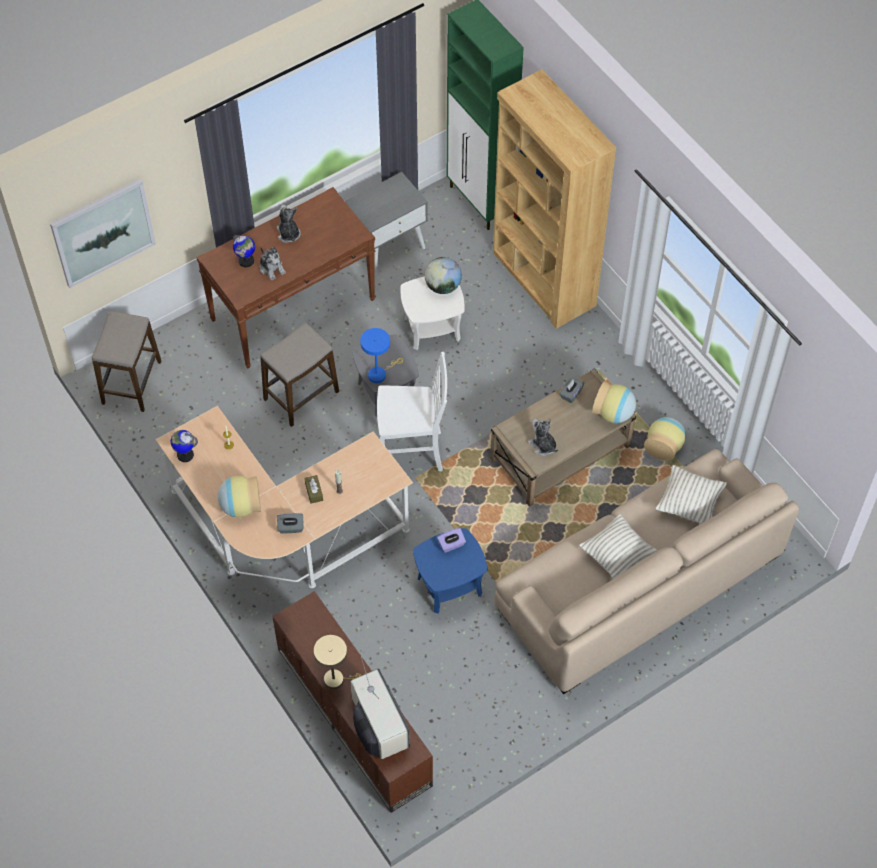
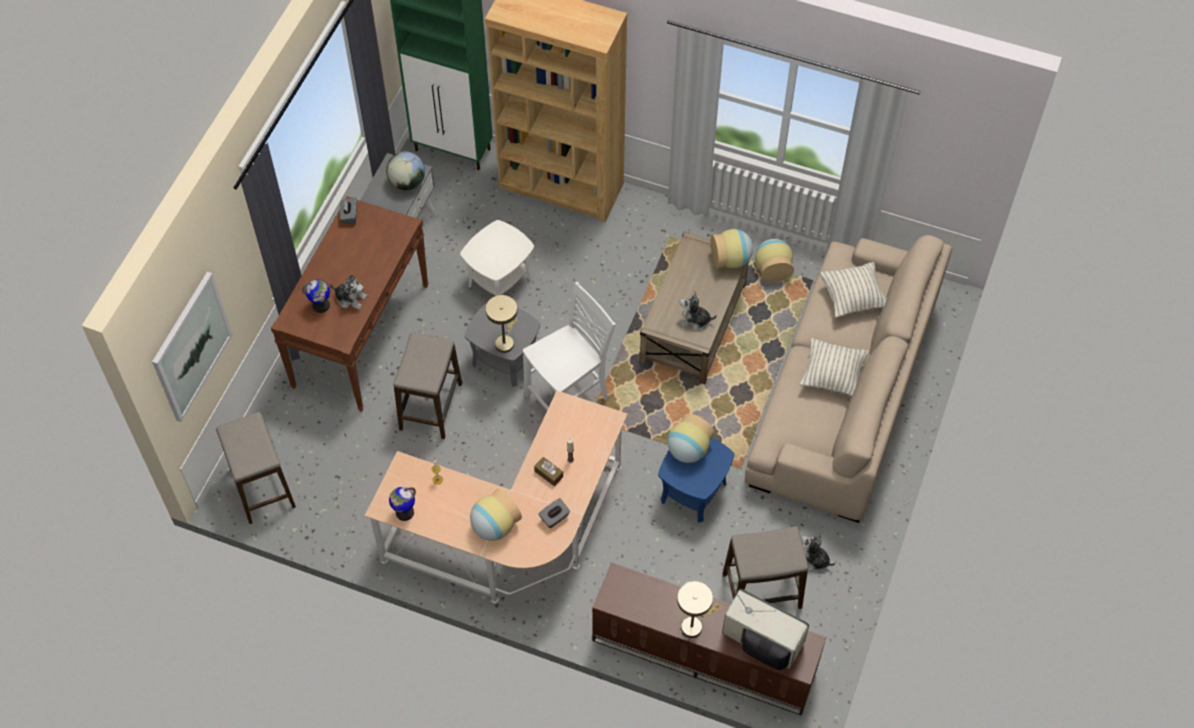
camera: 35 degrees left, 0 degrees up
(288, 234) = (341, 260): plush toy -> plush toy (813, 560)
(379, 373) = (505, 341): blue table lamp -> beige table lamp
(439, 697) = (762, 591): none -> stool
(443, 286) = (498, 234): globe -> globe (407, 182)
(451, 544) = (687, 450): purple tissue box -> vase
(571, 394) = (683, 264): grey tissue box -> grey tissue box (349, 216)

